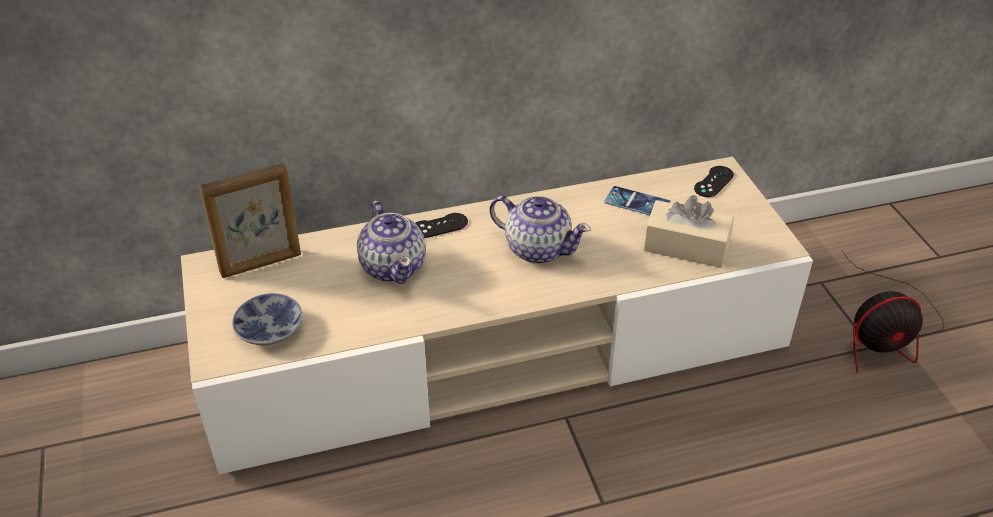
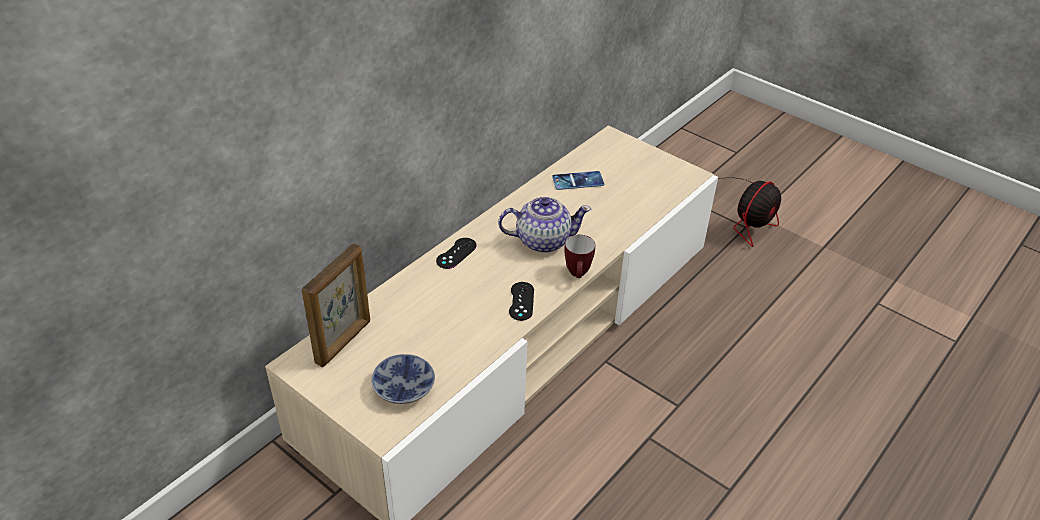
camera: 35 degrees left, 0 degrees up
(393, 266) = (452, 297): teapot -> none
(540, 299) = (578, 275): none -> mug
(686, 246) = (637, 198): beige tissue box -> none
(713, 182) = (613, 147): black game controller -> black game controller (521, 301)

